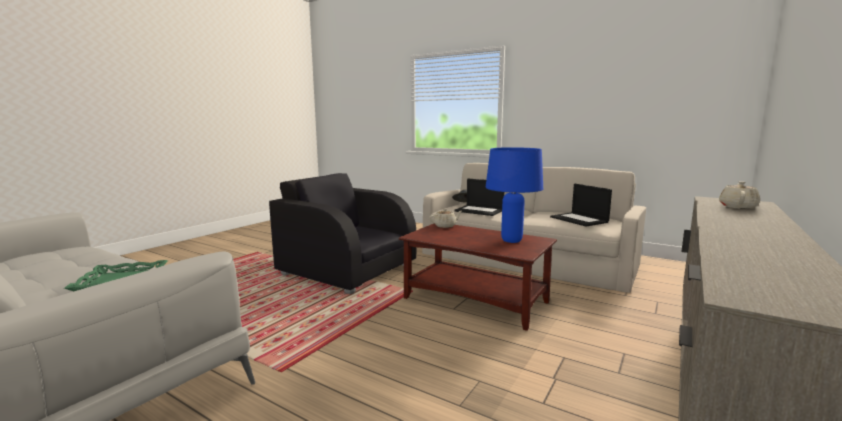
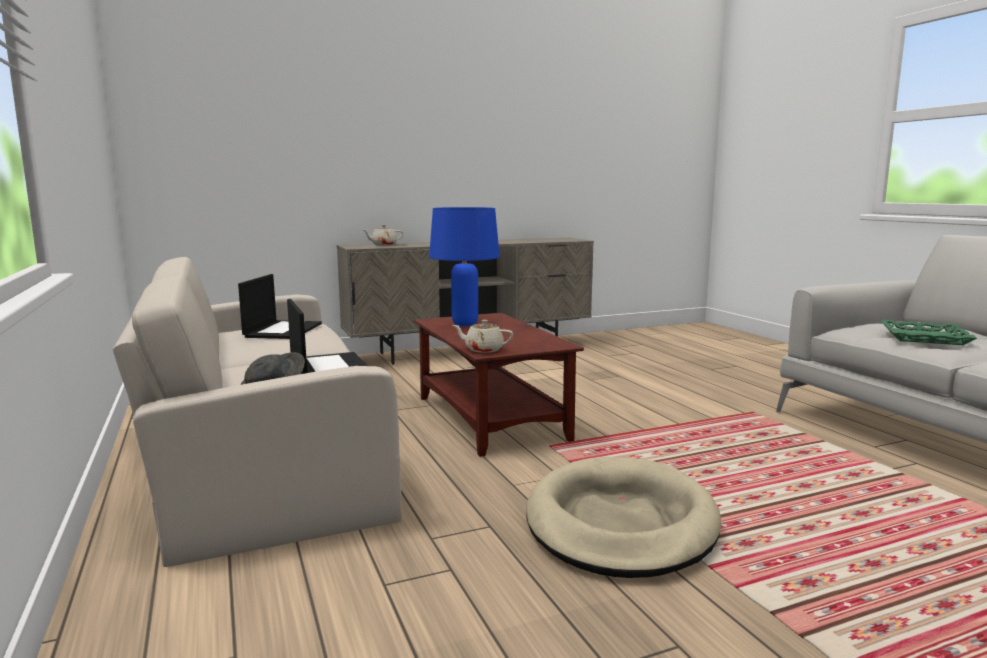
camera: 145 degrees left, 0 degrees up
(347, 269) = (620, 523): black armchair -> beige dog bed

